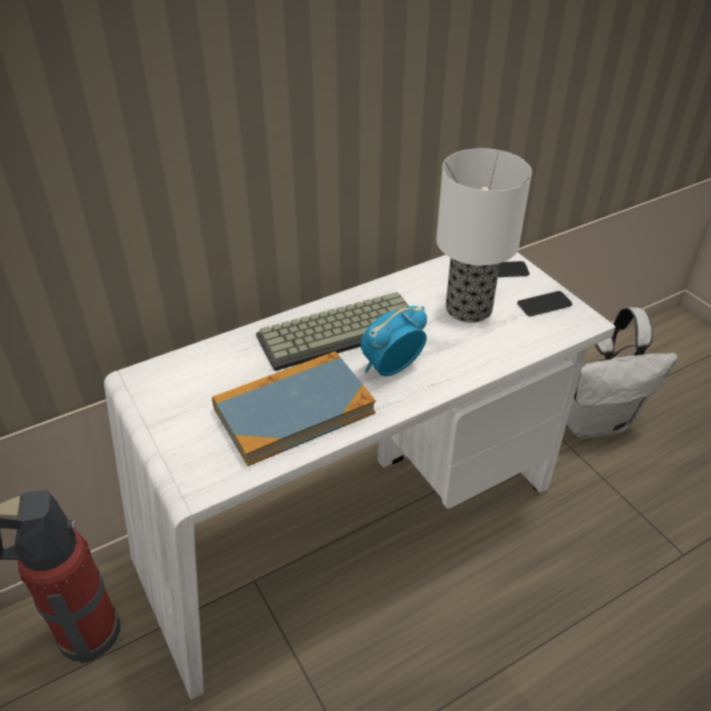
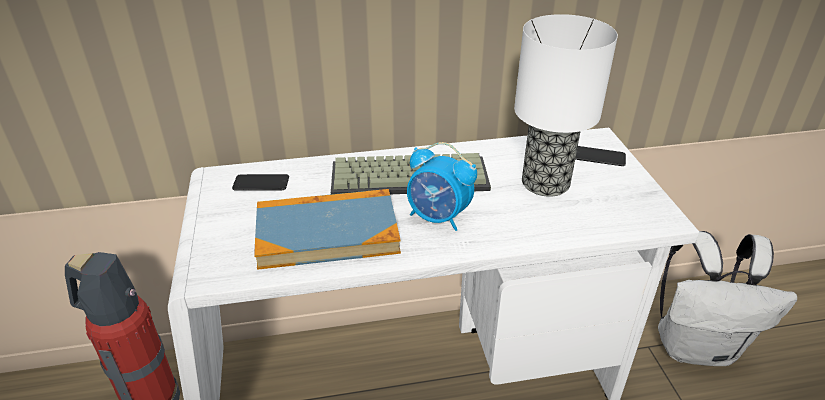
camera: 20 degrees right, 5 degrees down
(390, 368) = (438, 217): alarm clock -> alarm clock turned 135 degrees counterclockwise
(544, 304) = (628, 195): phone -> phone (261, 183)

